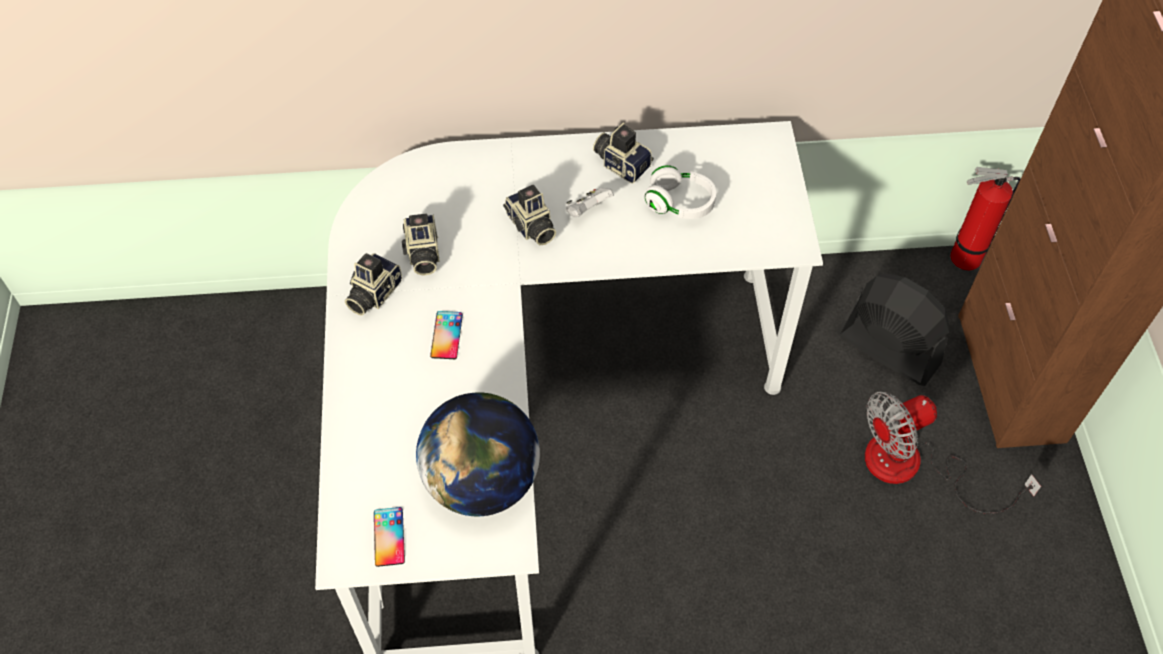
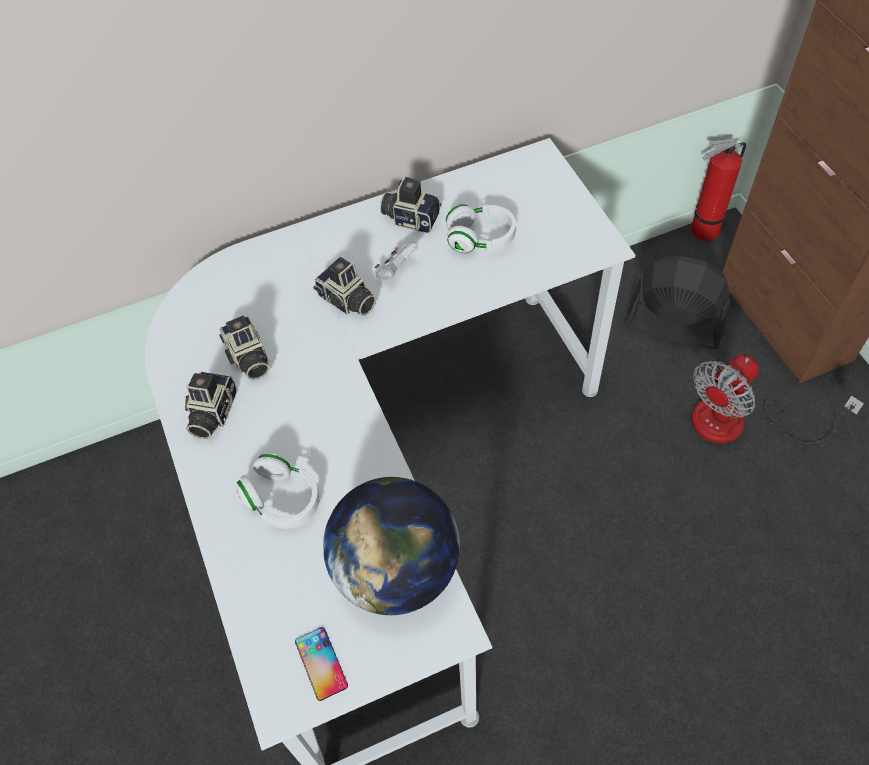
camera: 15 degrees left, 0 degrees up
(406, 390) = (282, 500): none -> white headphones
(446, 335) = (303, 432): phone -> none

